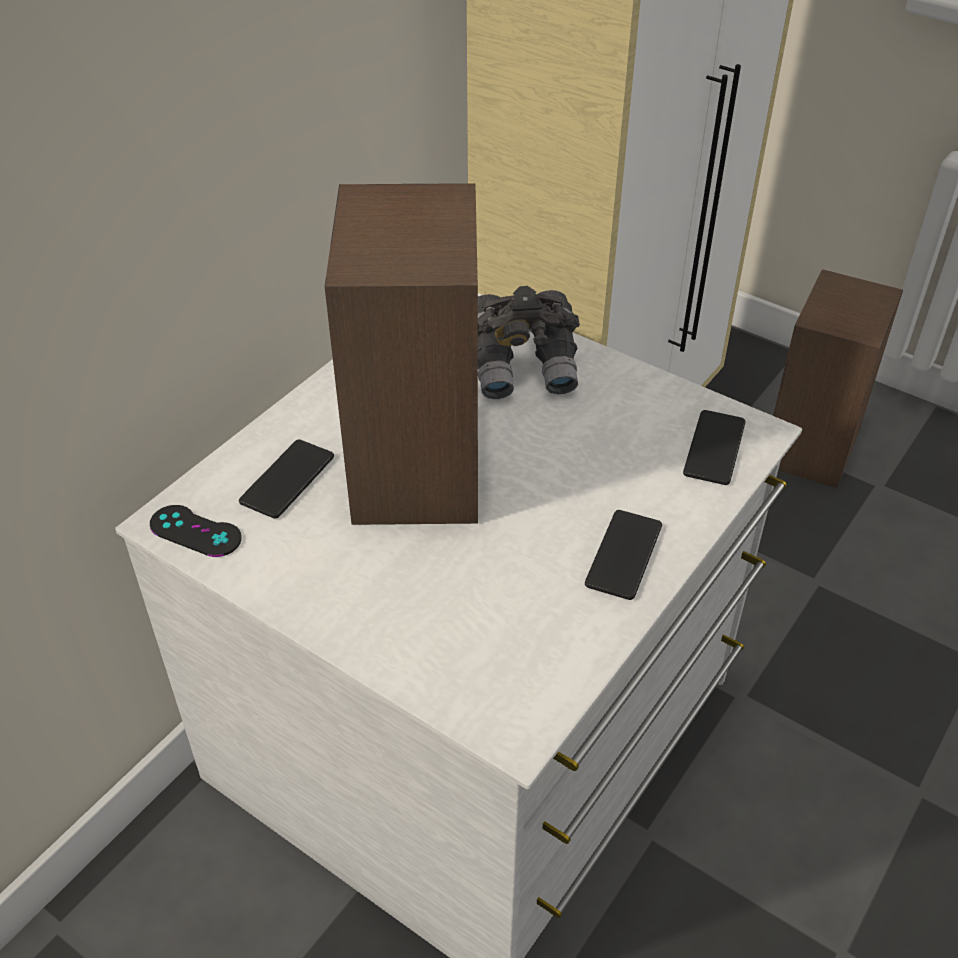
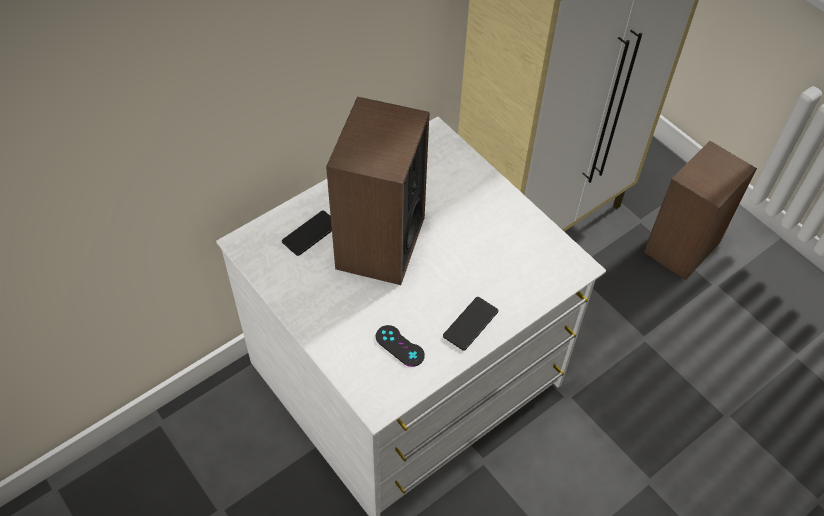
camera: 15 degrees right, 10 degrees up
(195, 531) = (255, 253): black game controller -> black game controller (399, 346)
(523, 367) = (463, 191): grey binoculars -> none
(714, 448) = (549, 271): phone -> none

